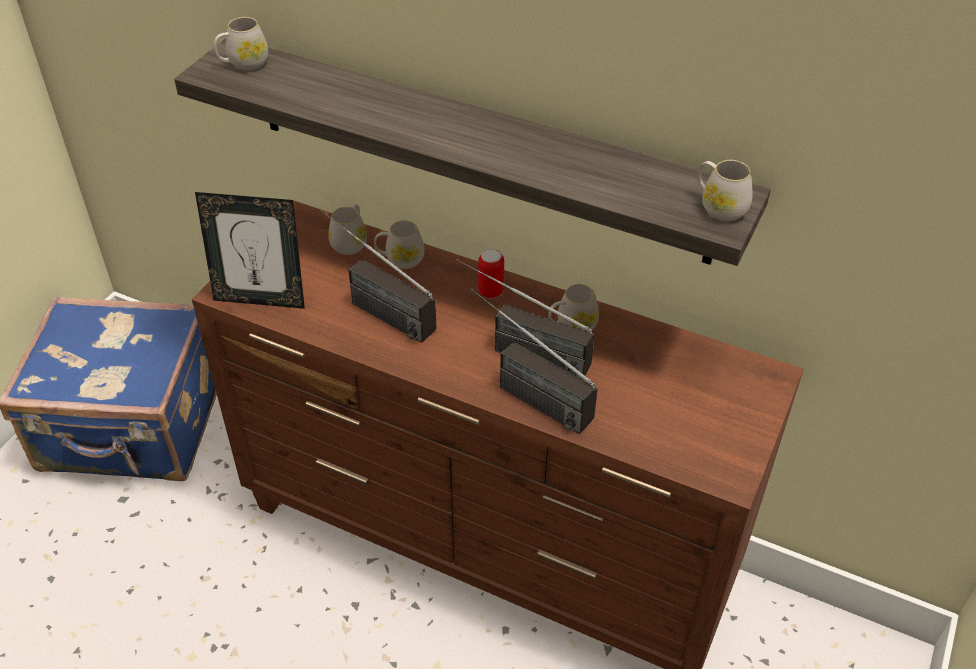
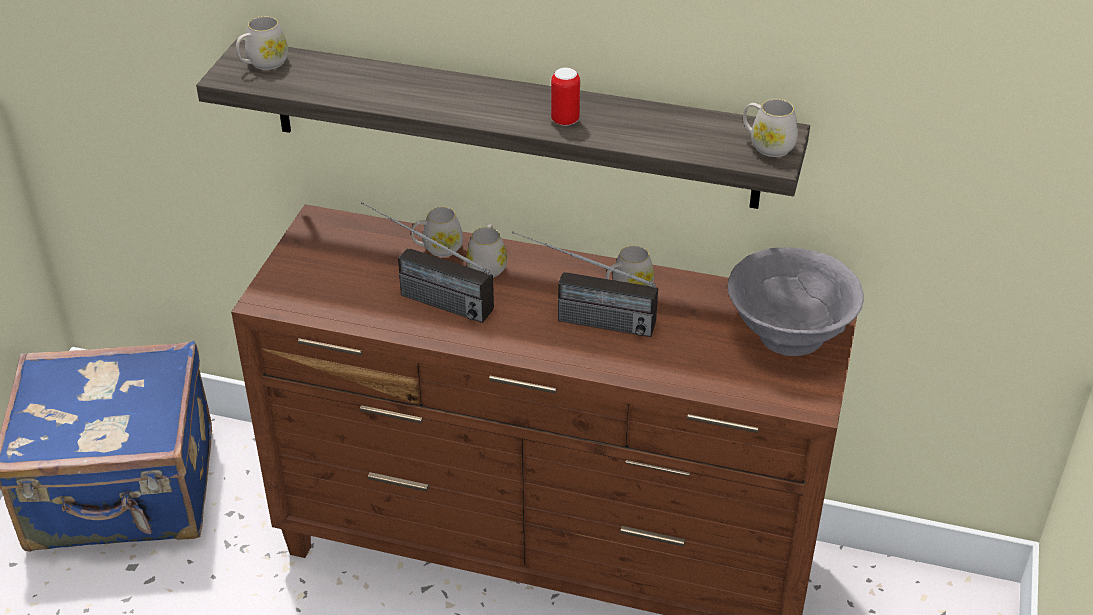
camera: 10 degrees left, 5 degrees down
(261, 299) = (304, 302): picture frame -> none
(350, 242) = (381, 238): white mug -> white mug (487, 265)
(491, 292) = (539, 268): can -> can (565, 120)
(522, 392) = (595, 355): radio -> none
(722, 396) = (788, 334): none -> grey bowl

